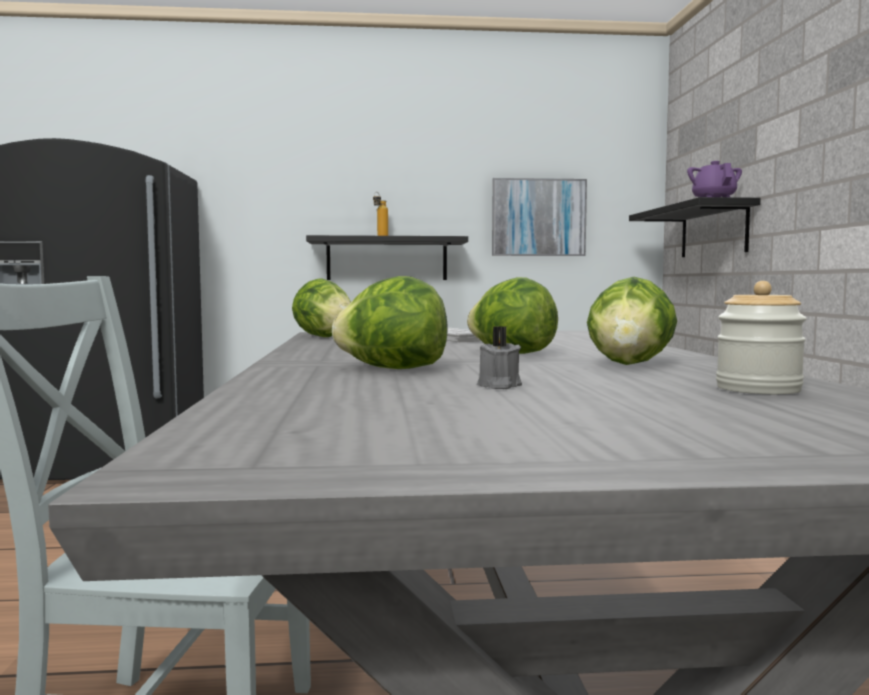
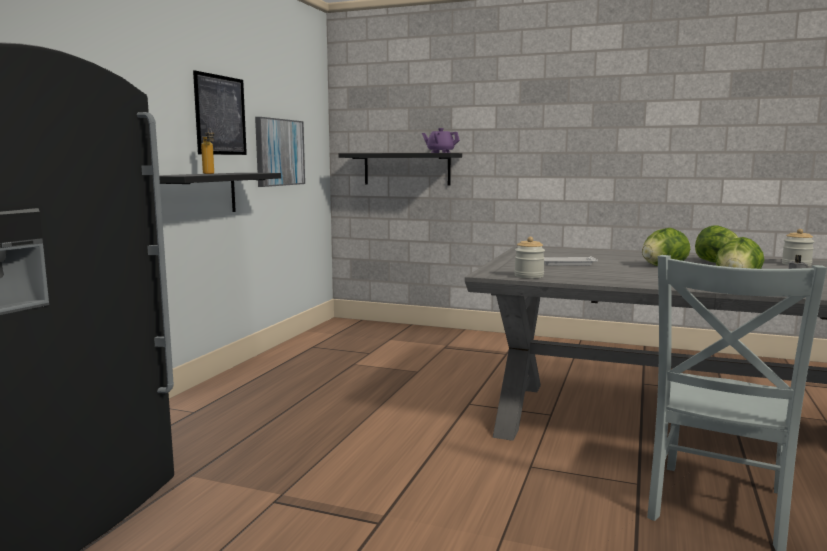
camera: 65 degrees left, 5 degrees up
(324, 337) = (529, 276): lettuce -> jar
(431, 180) = (220, 115): none -> picture

